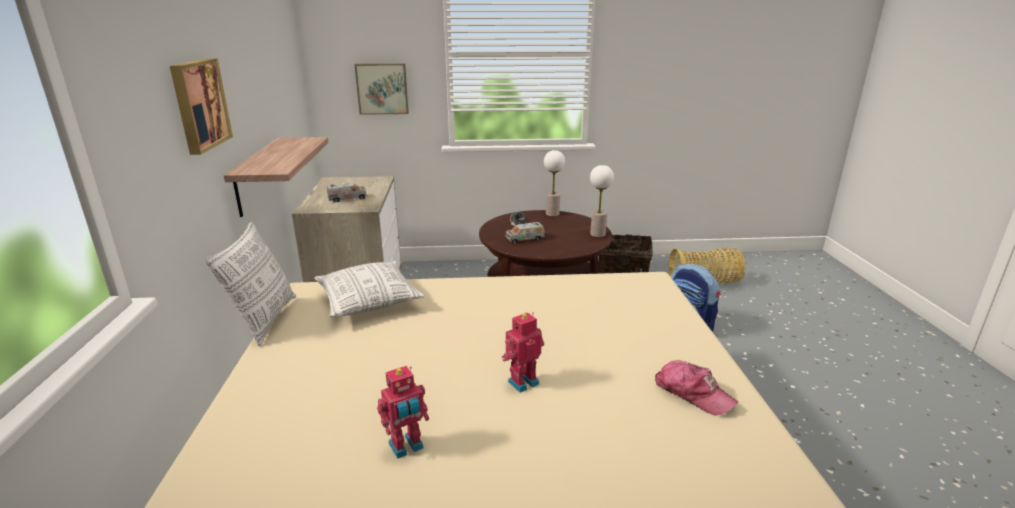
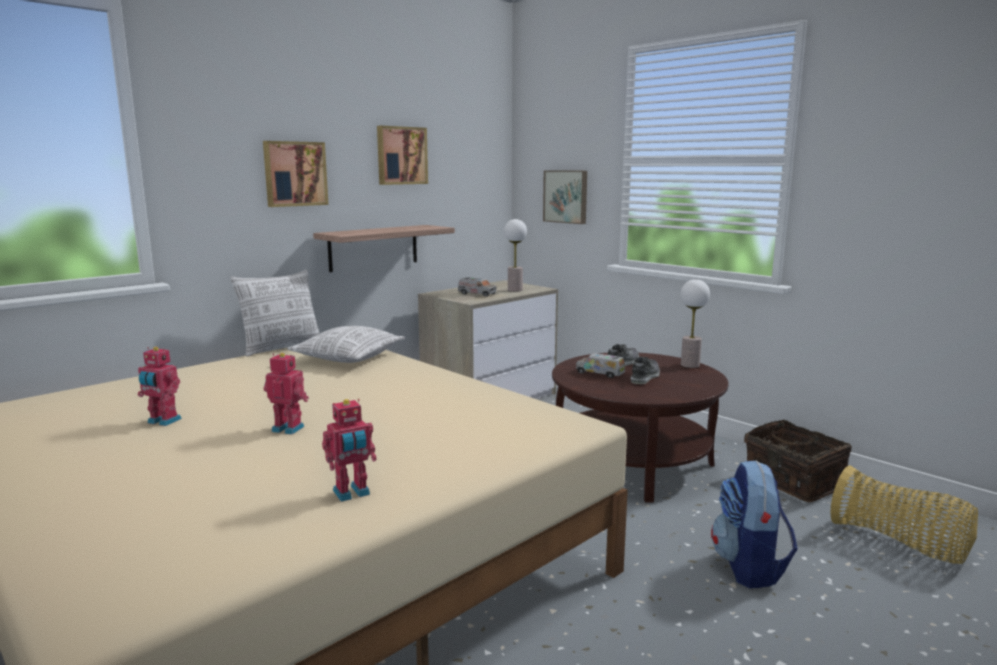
camera: 50 degrees right, 10 degrees down
(253, 63) = (401, 155): none -> picture
(553, 232) = (644, 377): none -> shoe
(597, 234) = (689, 393): table lamp -> table lamp (515, 290)
(693, 393) = (352, 493): cap -> toy robot

